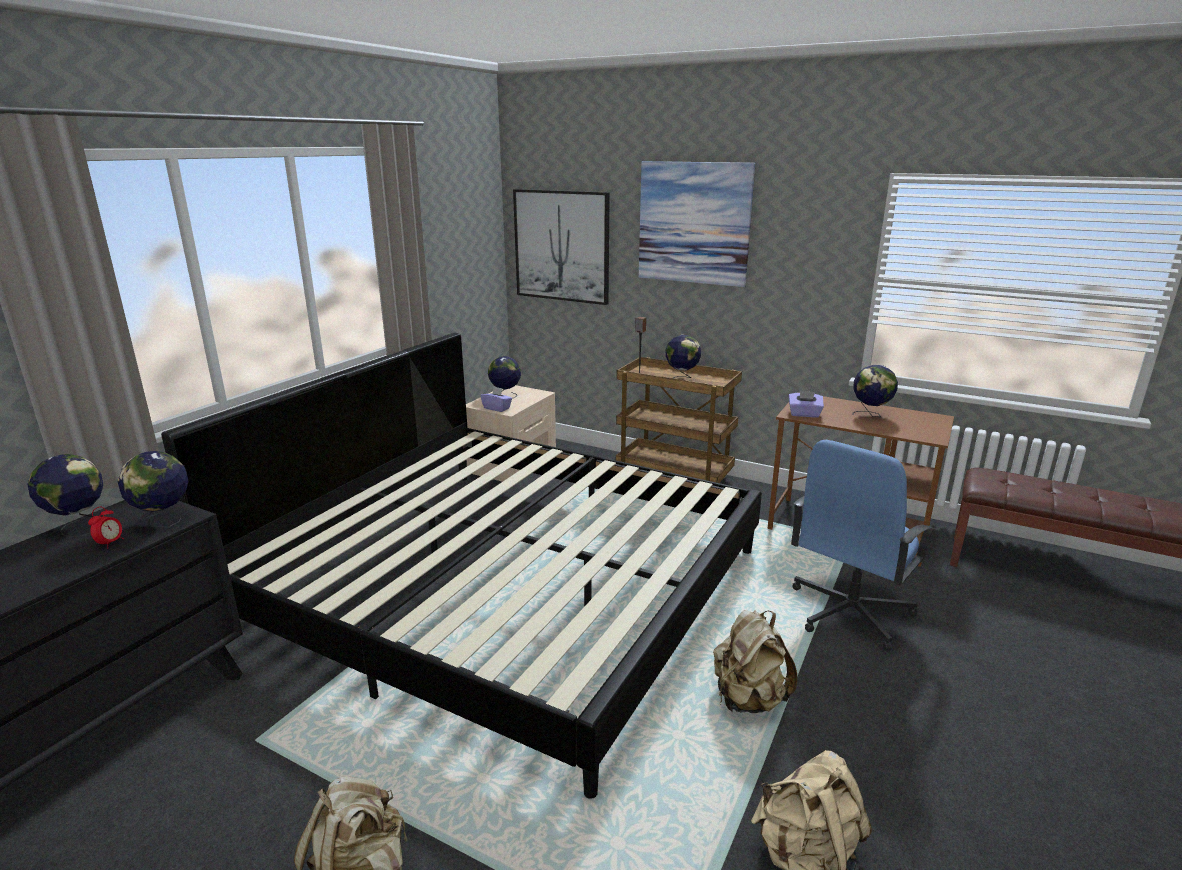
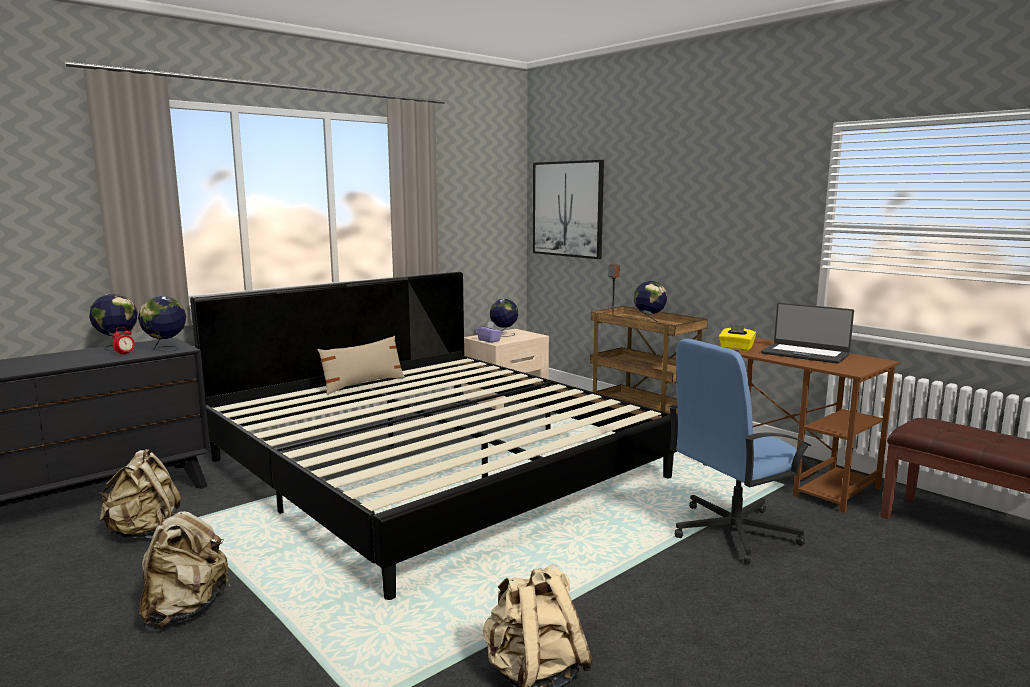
camera: 20 degrees right, 10 degrees down
(386, 494) = (363, 384): none -> beige pillow
(694, 223) = (669, 182): picture -> none
(748, 699) = (577, 570): beige backpack -> beige backpack (145, 533)
(804, 414) = (736, 348): purple tissue box -> yellow tissue box
(870, 415) = (805, 354): globe -> laptop

